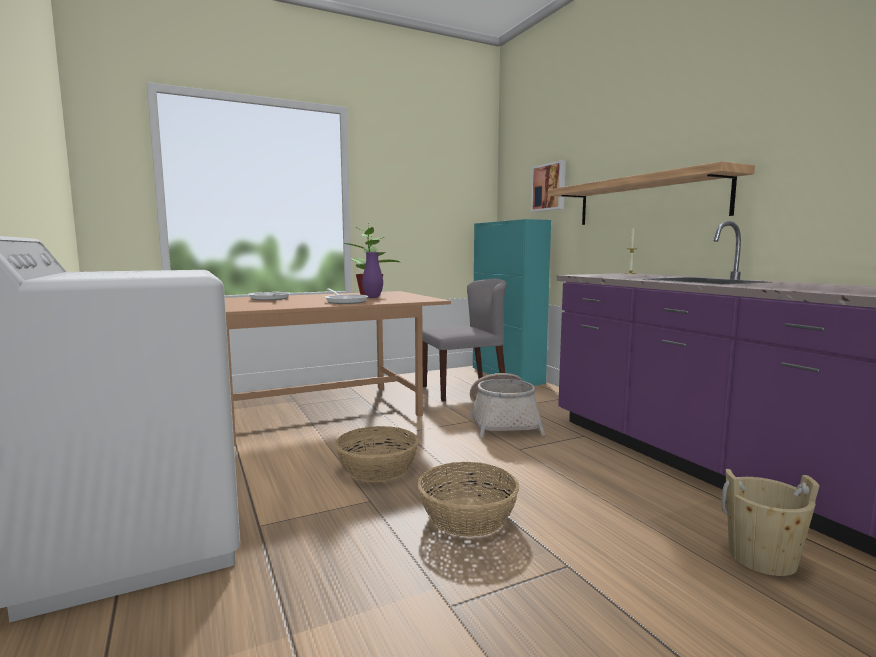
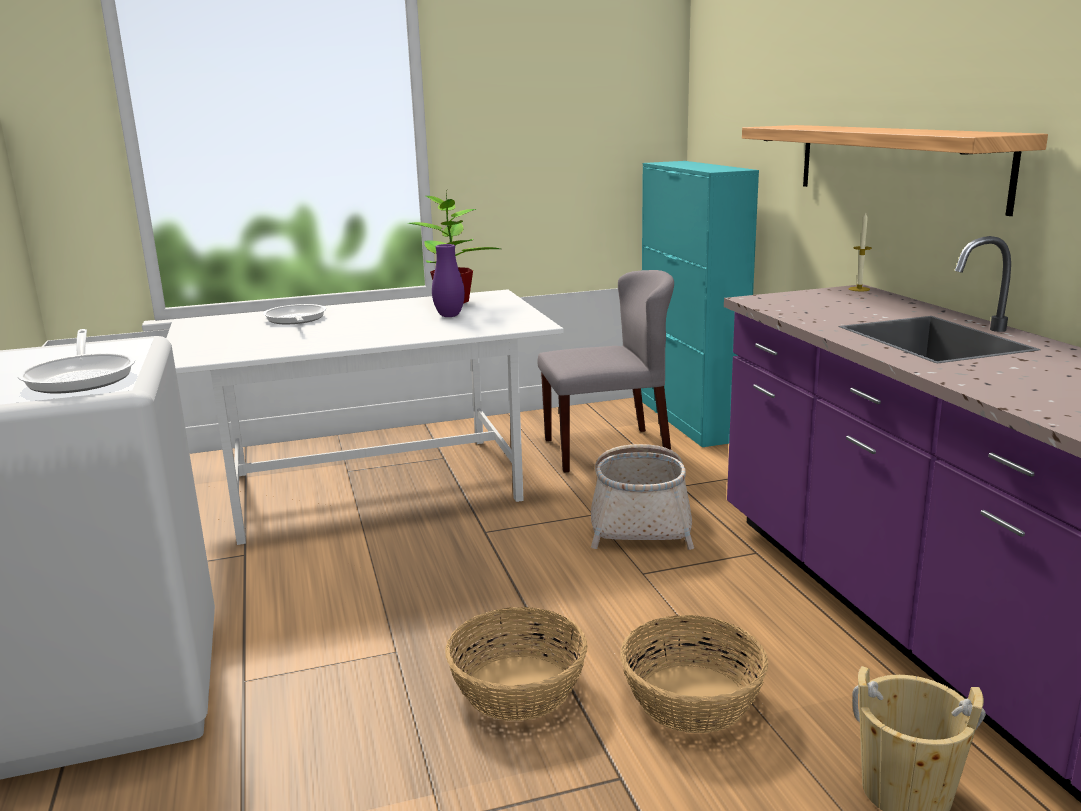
camera: 10 degrees right, 10 degrees up
(318, 412) = (372, 487): brown dining table -> white dining table
(345, 301) = (399, 331): frying pan -> frying pan (82, 377)
(377, 469) = (424, 597): basket -> basket (692, 699)
(549, 187) = (760, 110): picture -> none

